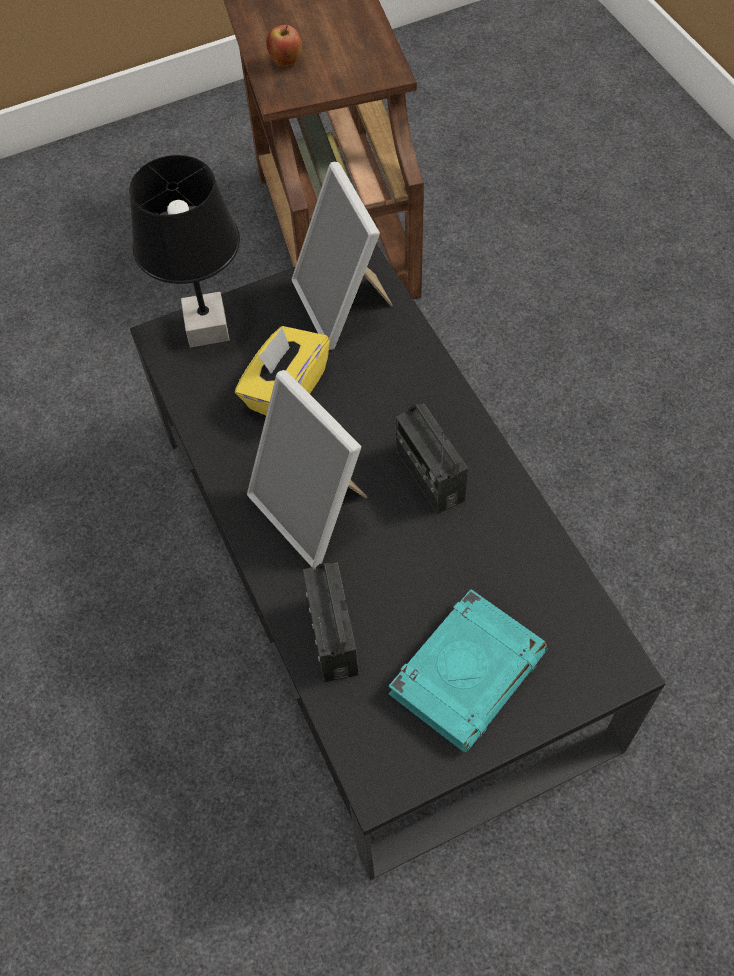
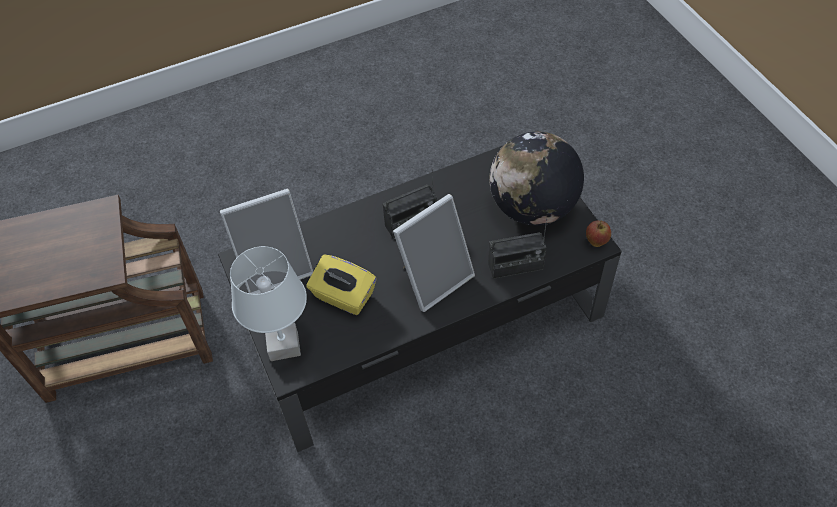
camera: 90 degrees left, 5 degrees down
(206, 327) = (283, 347): black table lamp -> white table lamp
(286, 62) = (71, 270): apple -> apple (596, 242)
(467, 672) = (532, 208): turquoise book -> globe

